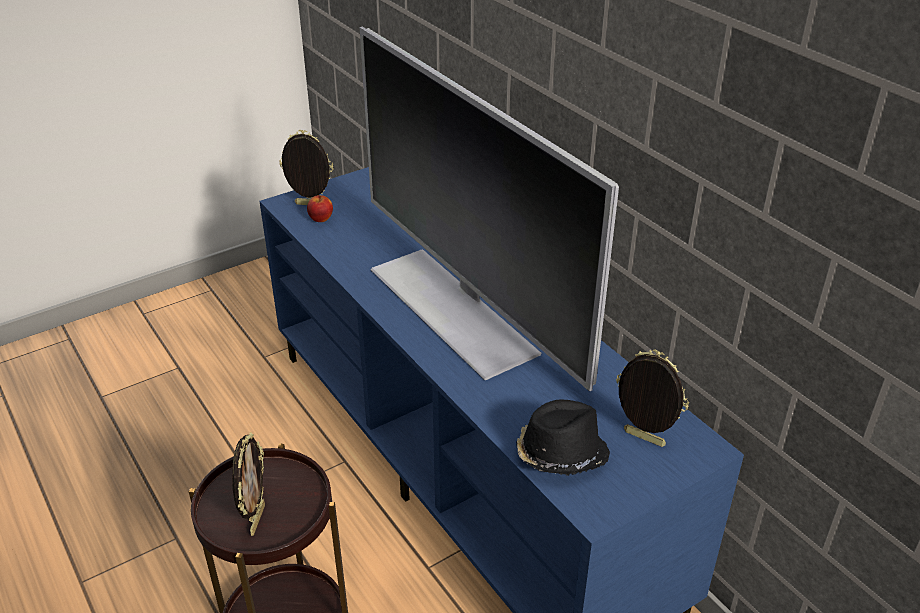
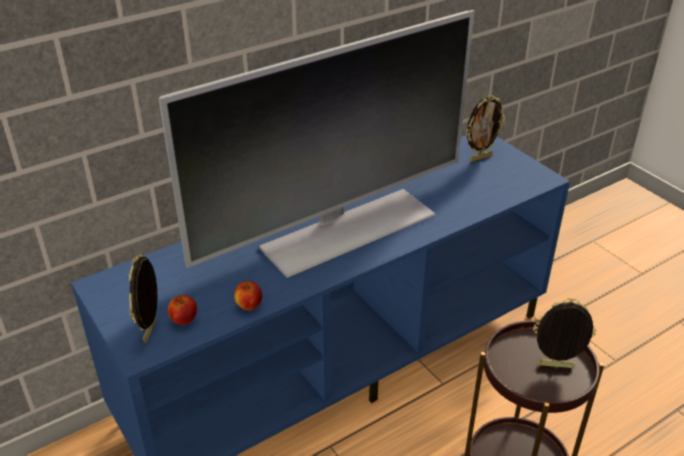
camera: 90 degrees left, 0 degrees up
(333, 251) = (249, 305): none -> apple
(560, 454) = (501, 187): black hat -> none
(643, 439) = (480, 158): picture frame -> picture frame turned 150 degrees counterclockwise

